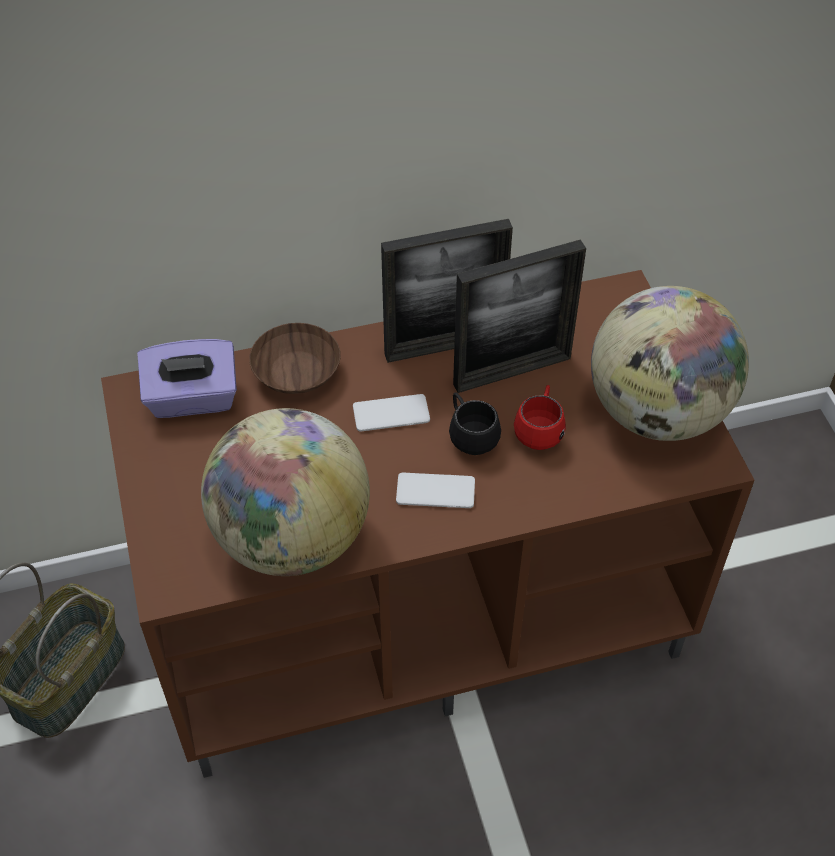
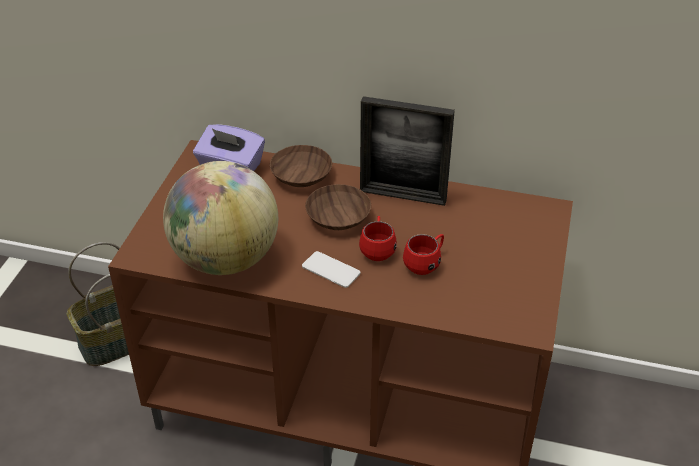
camera: 30 degrees right, 10 degrees down
(391, 414) = (339, 219): phone -> brown bowl
(469, 436) = (377, 249): black mug -> red mug
(512, 371) = (435, 225): picture frame -> none
(657, 412) = (514, 284): globe -> none

